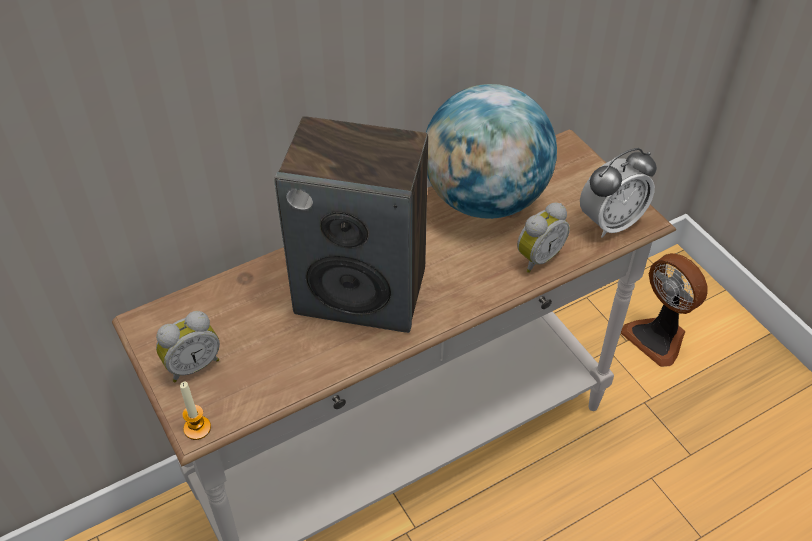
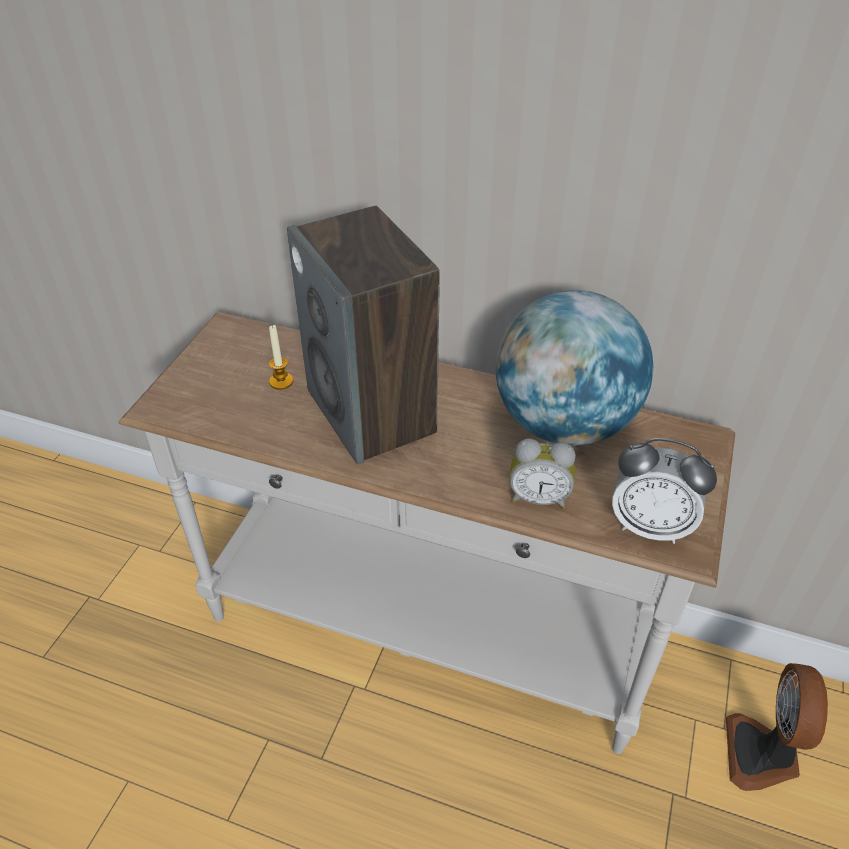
camera: 50 degrees right, 5 degrees down
(192, 365) = (208, 370): alarm clock -> none
(197, 428) = (153, 407): candle -> candle (281, 381)

